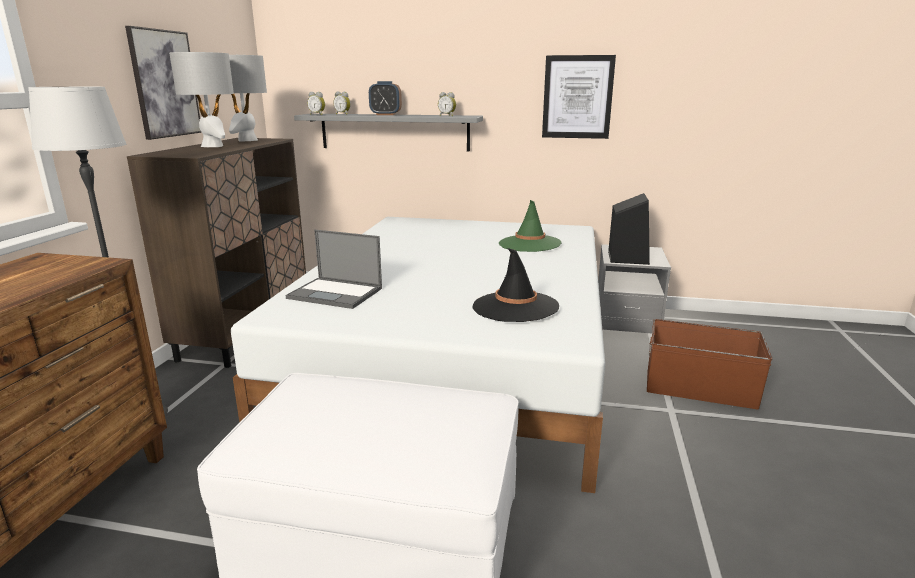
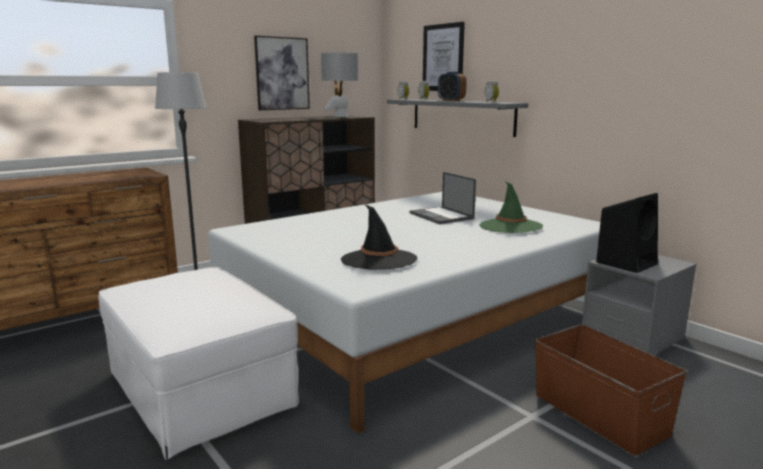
camera: 40 degrees right, 5 degrees down
(213, 146) = (303, 118): grey table lamp -> none
(336, 293) = (294, 227): laptop -> laptop (442, 216)
(577, 97) = (613, 85): picture -> picture (443, 58)

